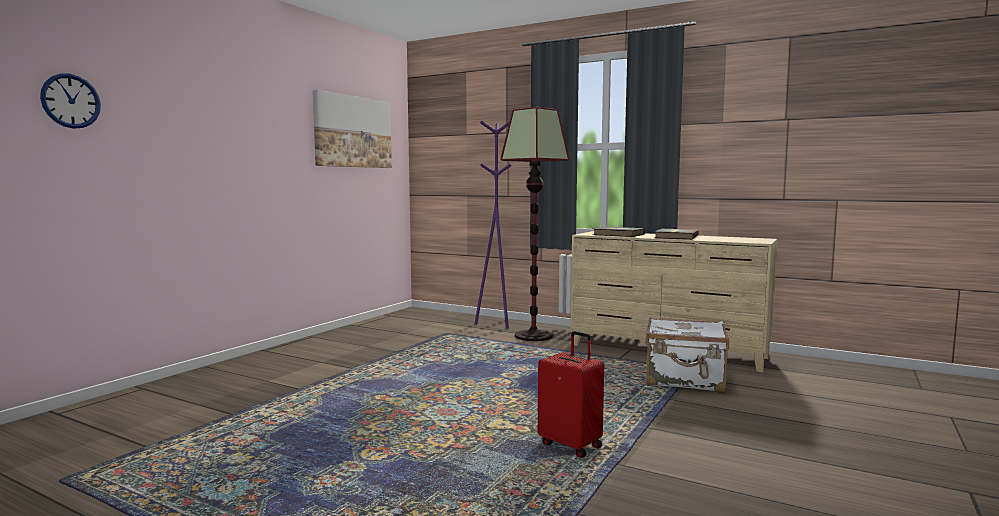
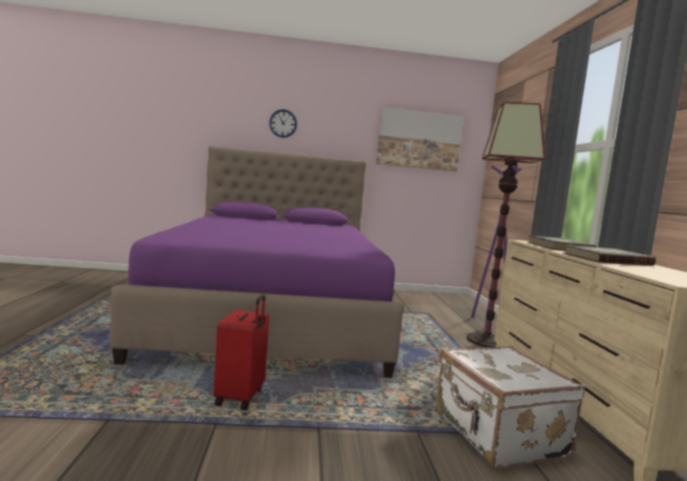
camera: 55 degrees right, 0 degrees up
(71, 101) = (213, 118): wall clock -> wall clock (283, 123)
(350, 390) = (272, 313): none -> purple bed

